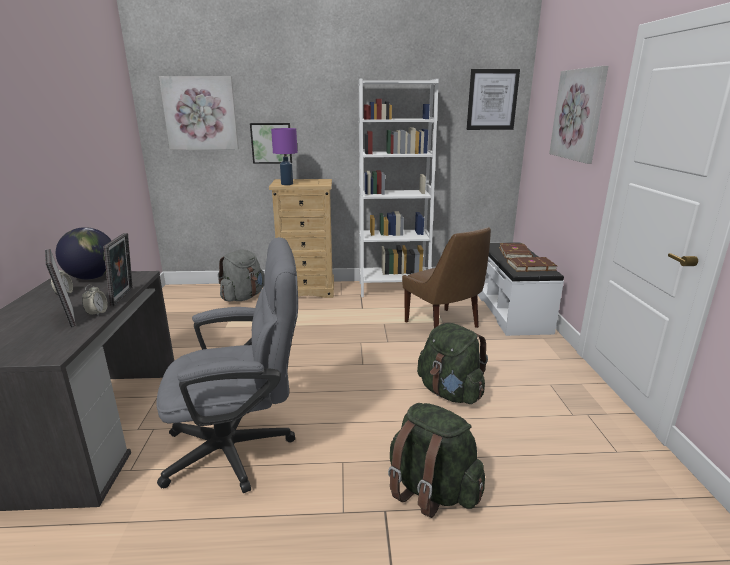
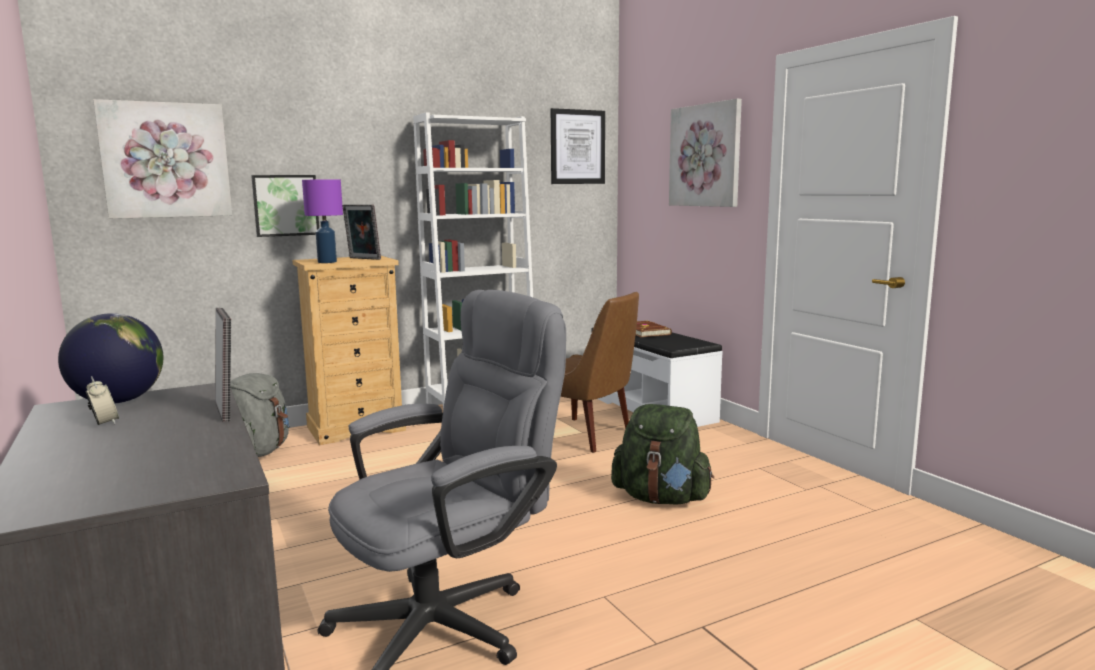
camera: 25 degrees left, 10 degrees down
(68, 318) = (173, 443): picture frame -> picture frame (363, 259)
(97, 313) = (216, 431): alarm clock -> none
(431, 490) = (733, 592): green backpack -> none
(530, 266) = (677, 340): brown book -> none

